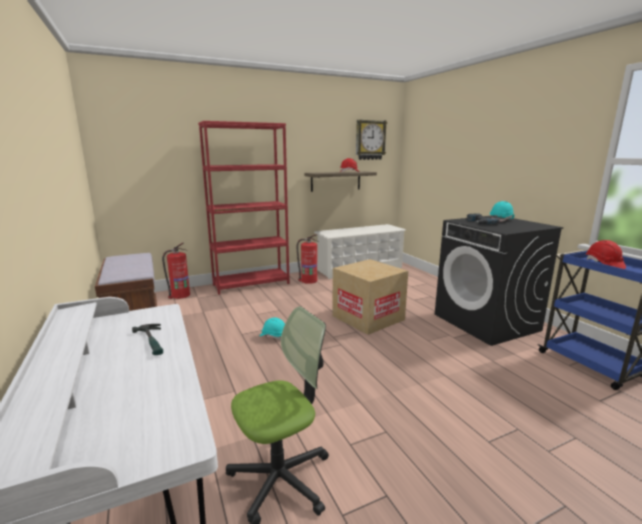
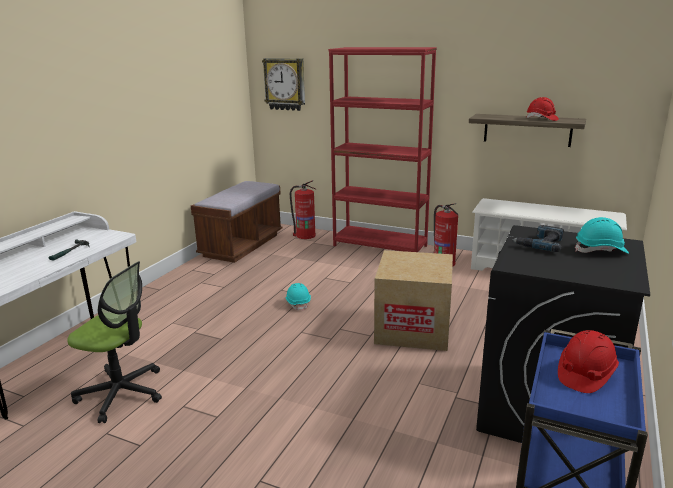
camera: 50 degrees right, 5 degrees up
(370, 140) = (601, 67): wall clock -> wall clock (285, 84)

